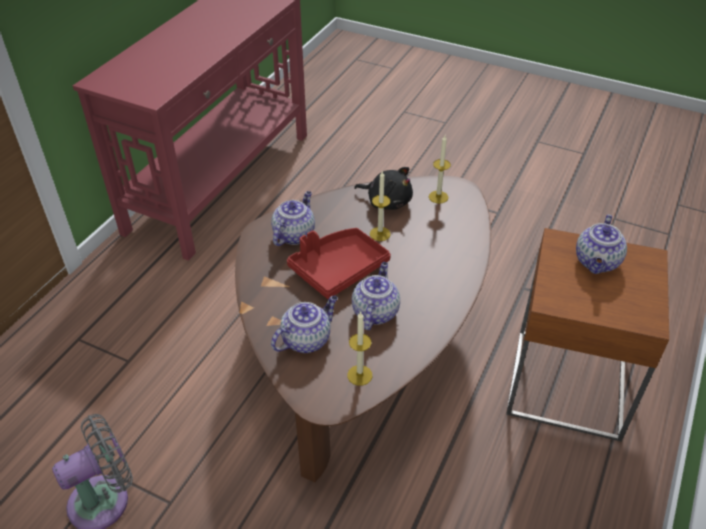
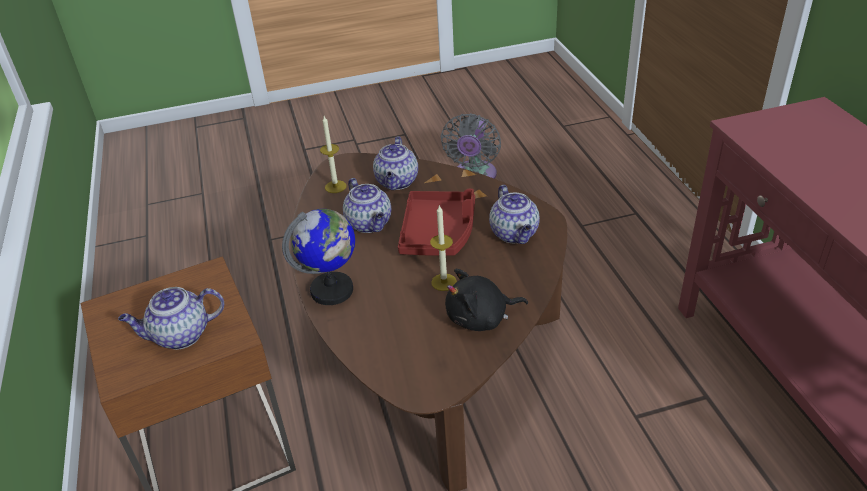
camera: 140 degrees right, 5 degrees down
(438, 197) = (435, 361): candle -> none
(456, 275) = (332, 290): none -> globe
(597, 263) = (180, 336): teapot -> teapot turned 90 degrees counterclockwise

